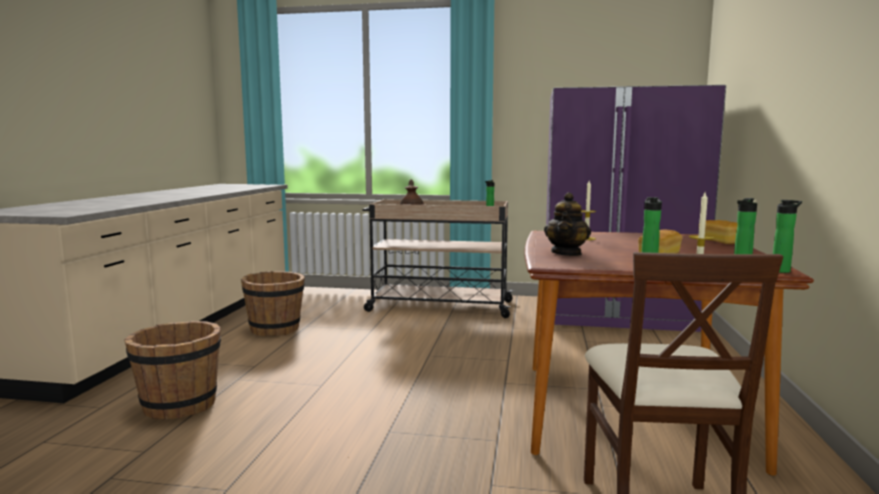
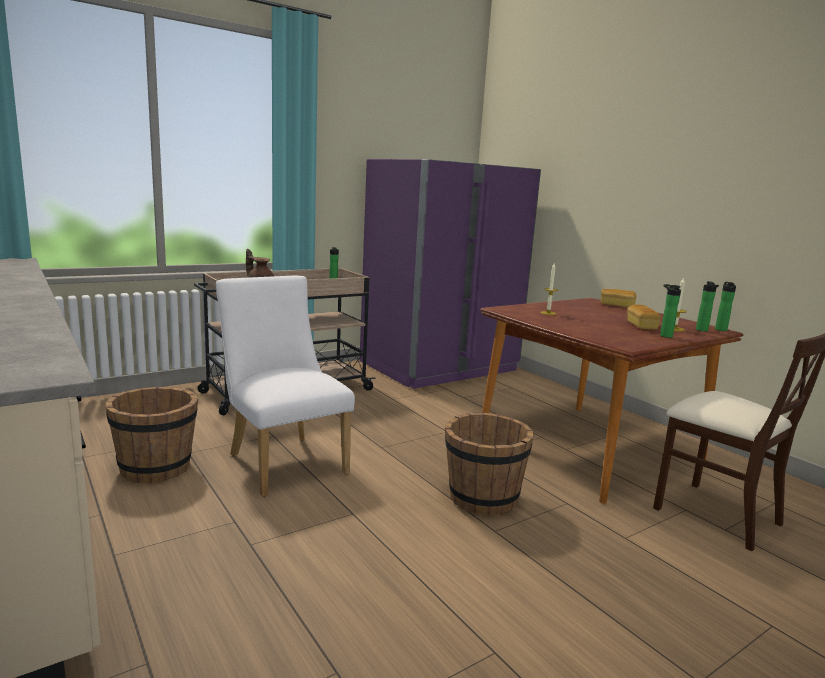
camera: 45 degrees left, 5 degrees up
(179, 405) = (252, 604): brown bucket -> brown bucket (482, 498)
(346, 344) = (283, 461): none -> white chair
(567, 253) = (595, 332): teapot -> none

